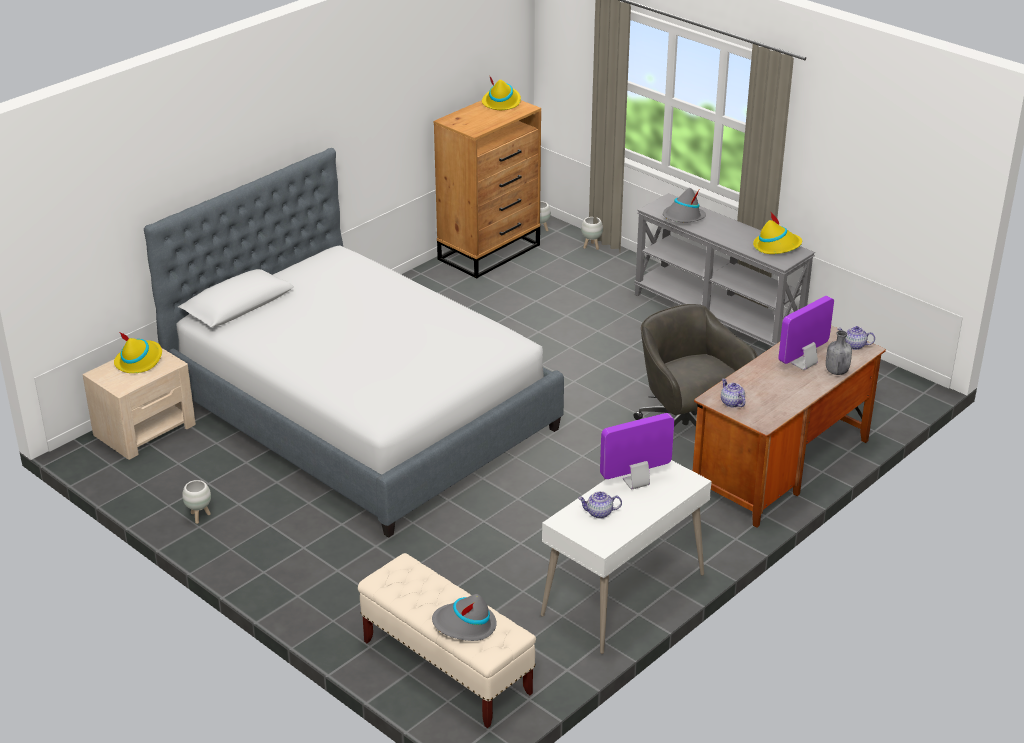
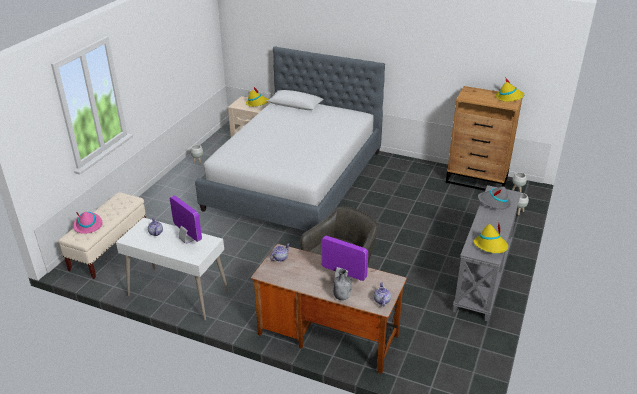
camera: 70 degrees right, 0 degrees up
(464, 625) = (88, 225): grey hat -> pink hat

